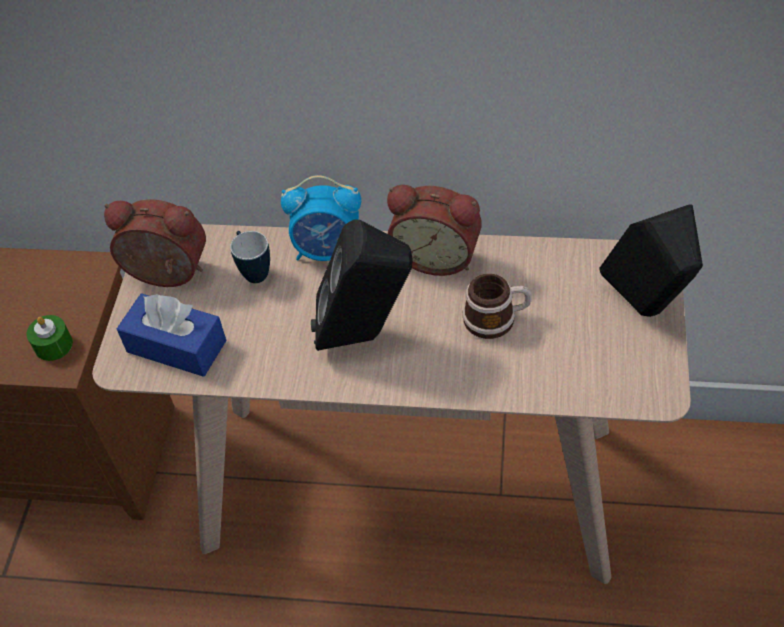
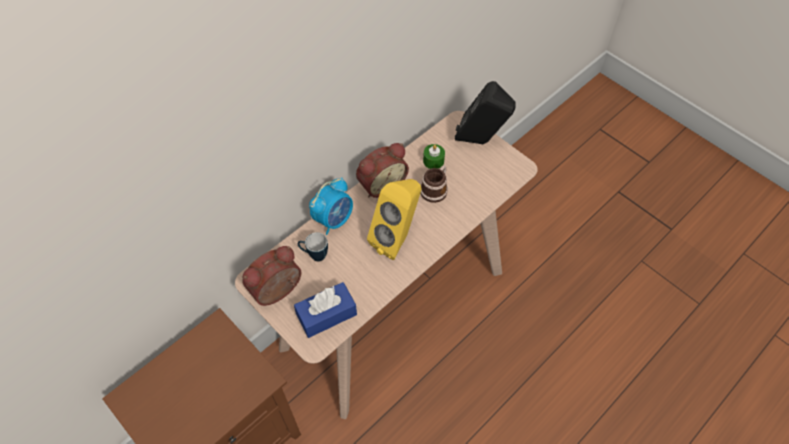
camera: 55 degrees left, 5 degrees up
(53, 345) = (247, 375): green candle -> green candle (433, 161)
(366, 335) = (397, 239): black speaker -> yellow speaker

